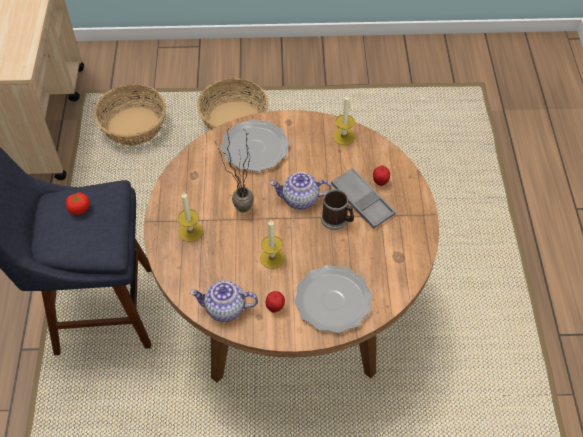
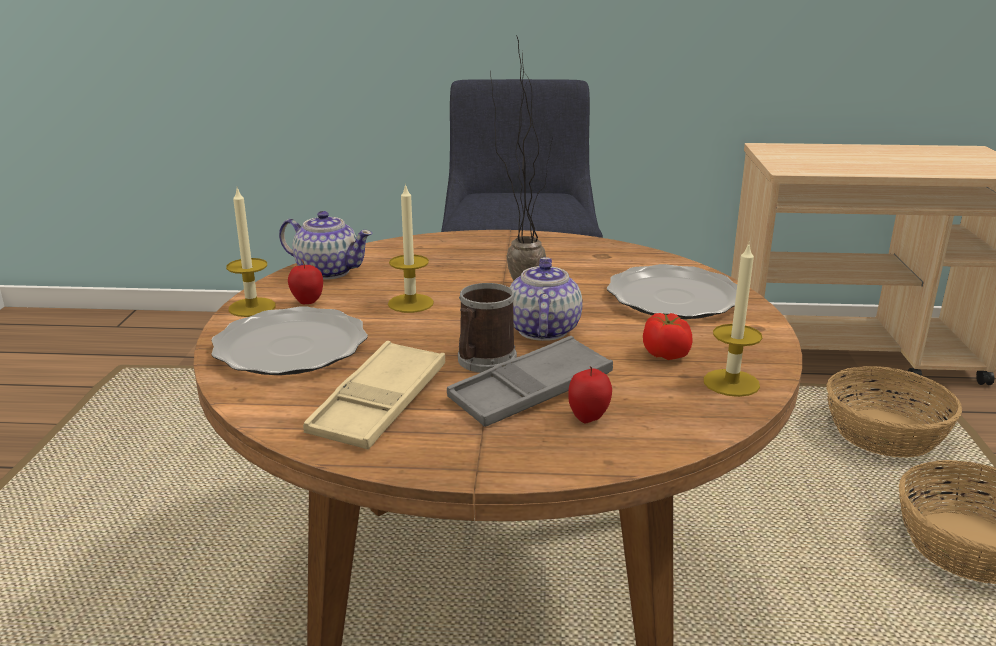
camera: 95 degrees right, 30 degrees down
(79, 209) = (540, 203): tomato -> tomato (665, 355)
(190, 231) = (484, 253): candle -> candle (252, 307)
(226, 309) = (328, 271): teapot -> teapot turned 105 degrees clockwise
(382, 253) = (379, 404): none -> beige tray

